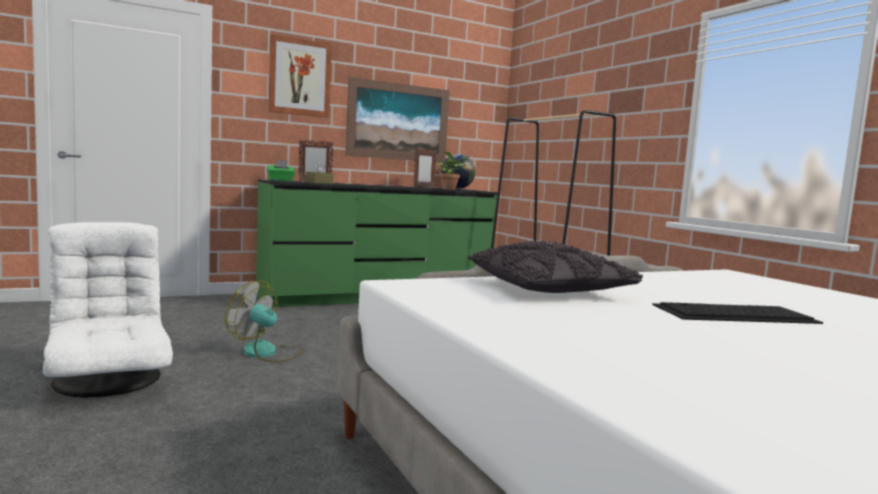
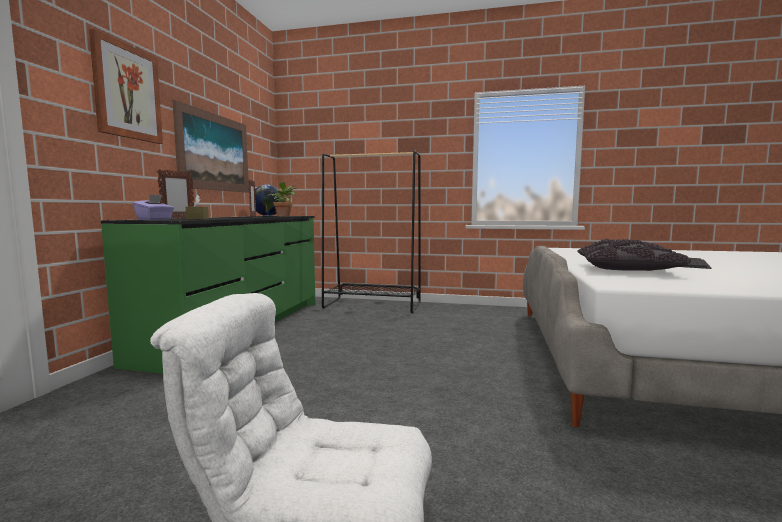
camera: 50 degrees left, 0 degrees up
(267, 353) = (333, 409): fan -> none
(280, 181) = (155, 219): green tissue box -> purple tissue box

